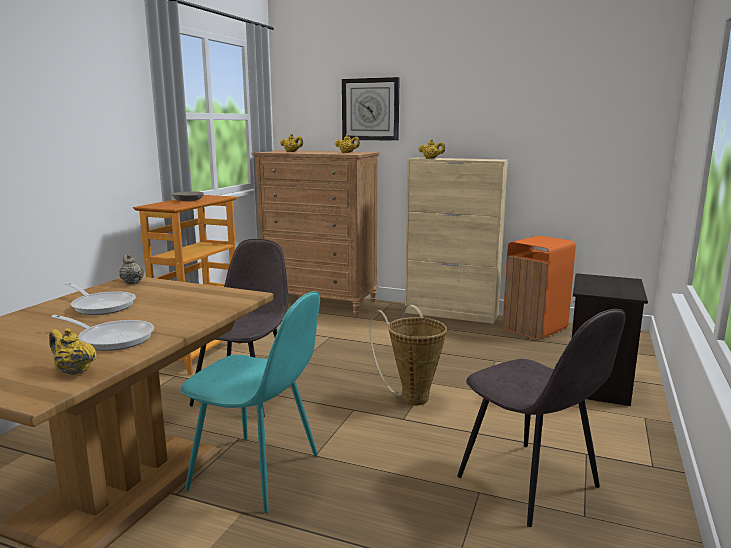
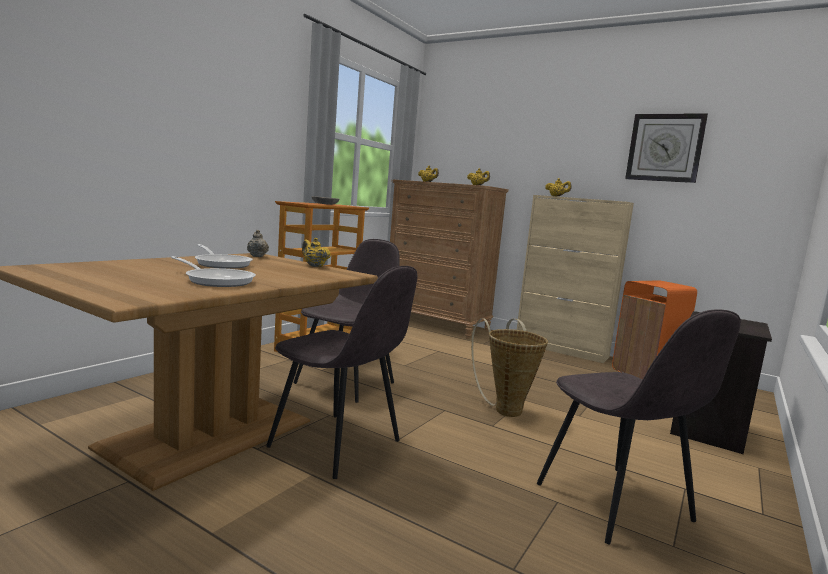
camera: 10 degrees right, 5 degrees down
(73, 371) = (169, 292): yellow teapot -> yellow teapot (314, 266)
(258, 473) = (338, 445): turquoise chair -> grey chair
(370, 109) = (504, 150): wall clock -> wall clock (665, 148)

